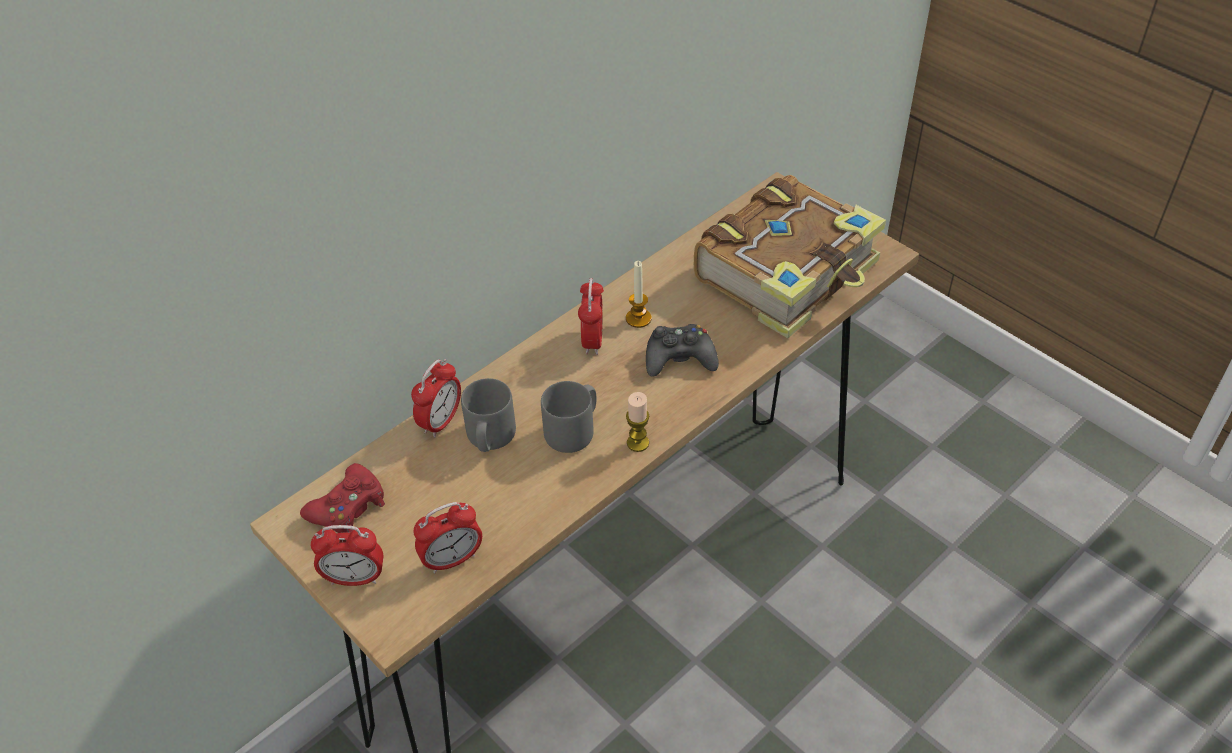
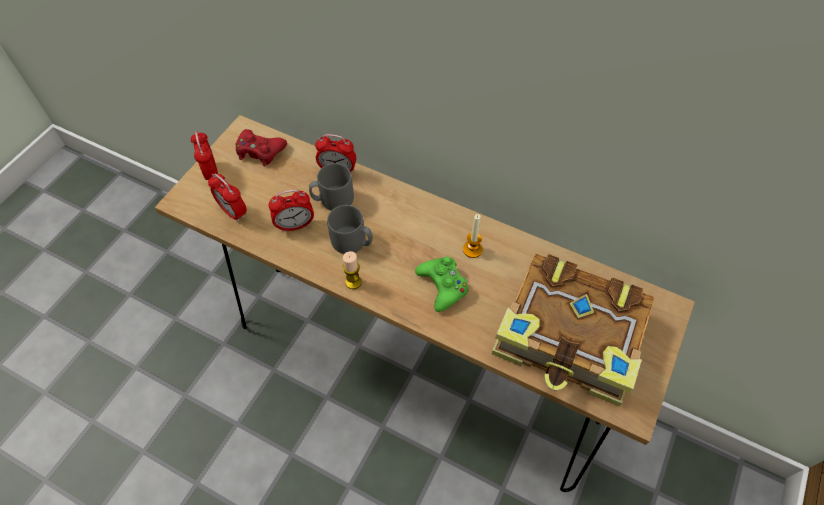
camera: 70 degrees right, 10 degrees up
(592, 341) = (439, 228): alarm clock -> alarm clock (295, 225)
(679, 358) = (443, 286): black game controller -> green game controller

